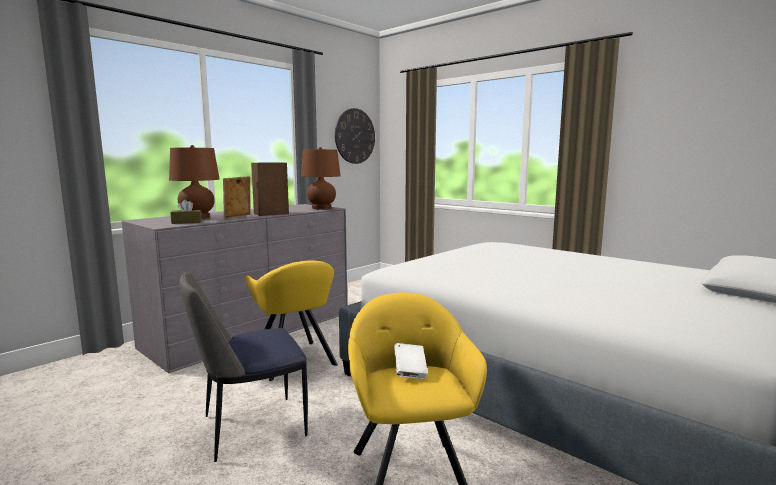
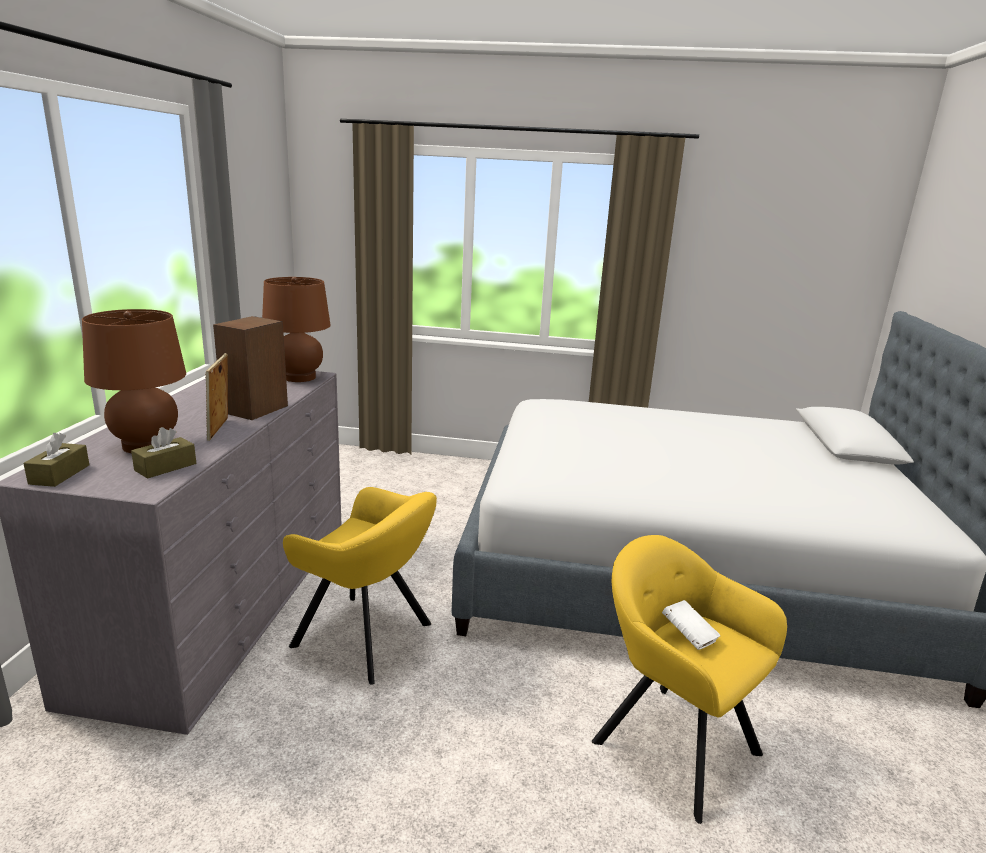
camera: 35 degrees left, 10 degrees up
(147, 220) = (59, 474): none -> brown tissue box
(250, 427) = (438, 768): chair -> none
(355, 136) = (266, 227): wall clock -> none

